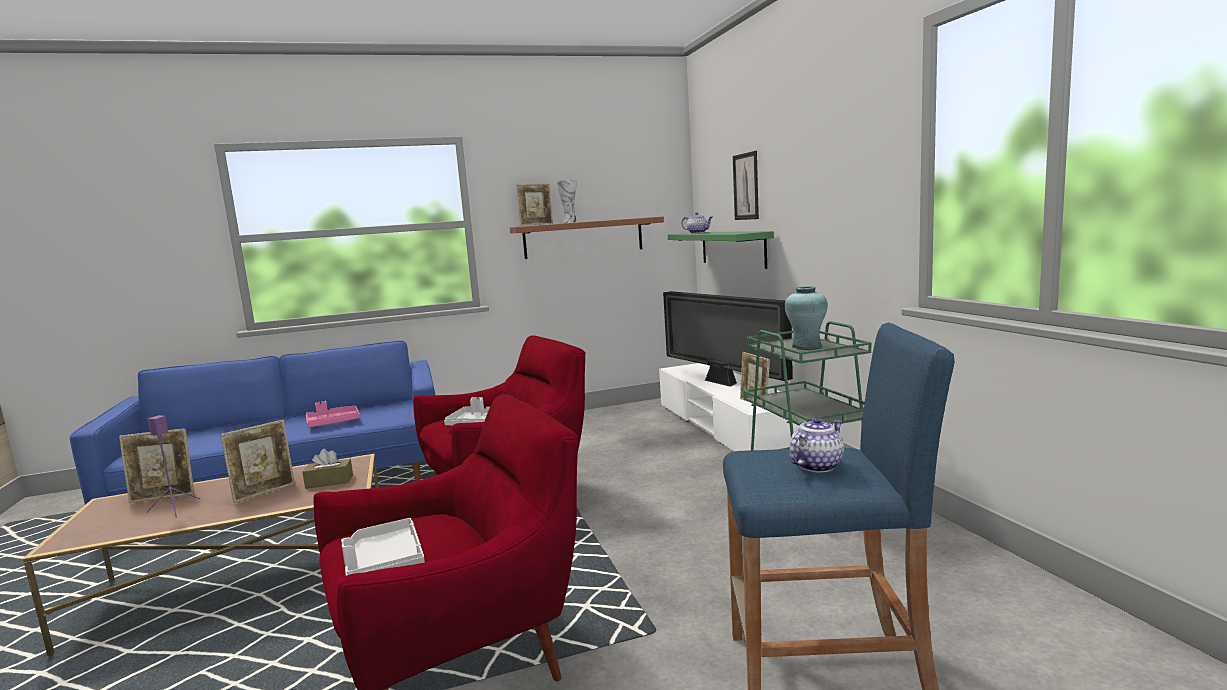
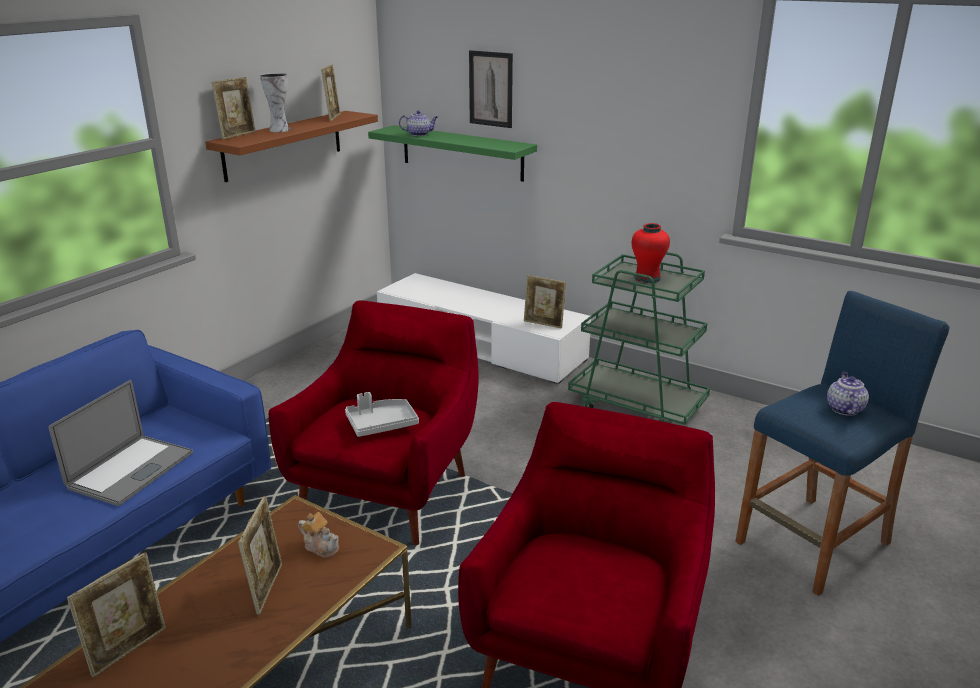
camera: 40 degrees left, 15 degrees up
(174, 509) = (190, 654): purple speaker -> none
(329, 481) = (321, 546): brown tissue box -> teapot
(333, 423) = (131, 470): pink tray -> laptop
(384, 563) = (613, 598): grey tray -> none
(627, 218) = (333, 117): none -> picture frame
(723, 382) = (476, 302): television -> none
(807, 347) = (647, 278): turquoise vase -> red vase

